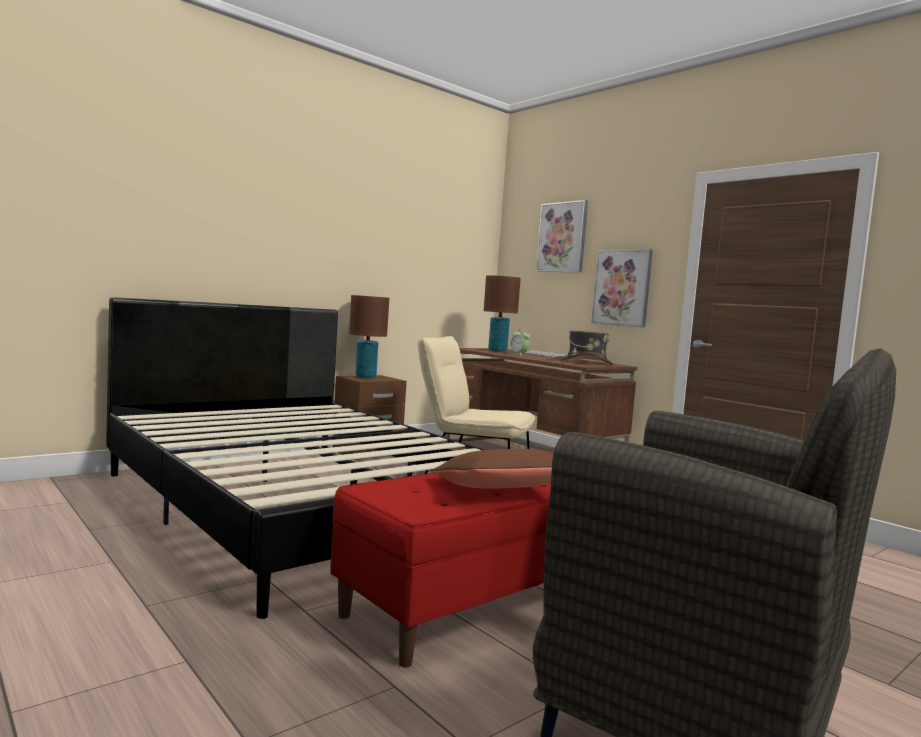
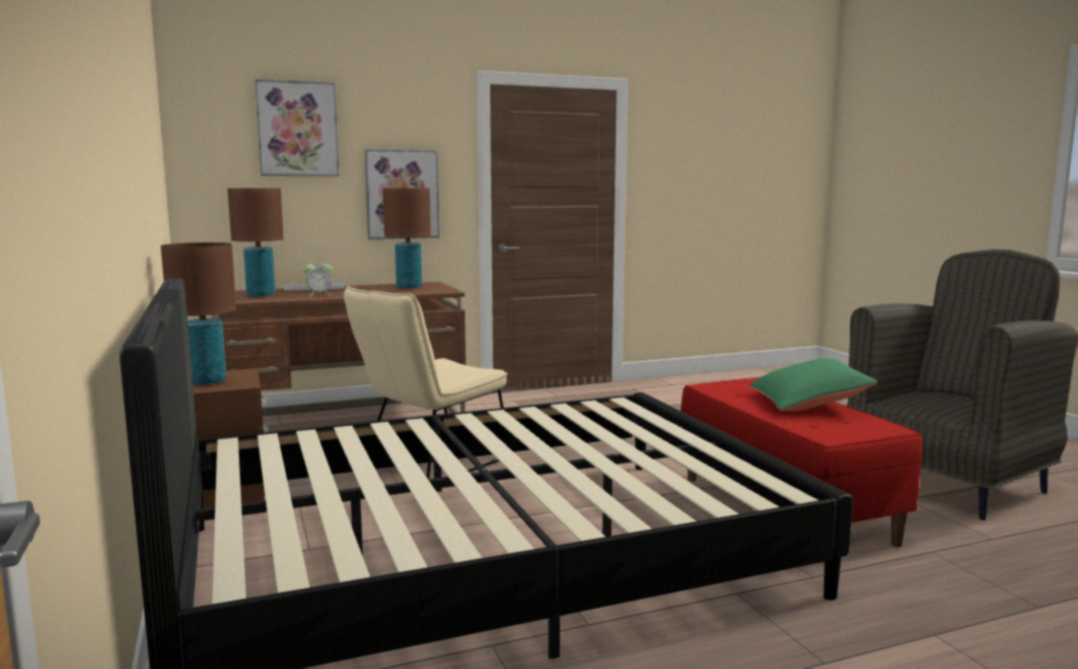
camera: 70 degrees left, 5 degrees up
(503, 492) = (808, 403): brown pillow -> green pillow
(586, 362) = (409, 287): grey hat -> brown table lamp

